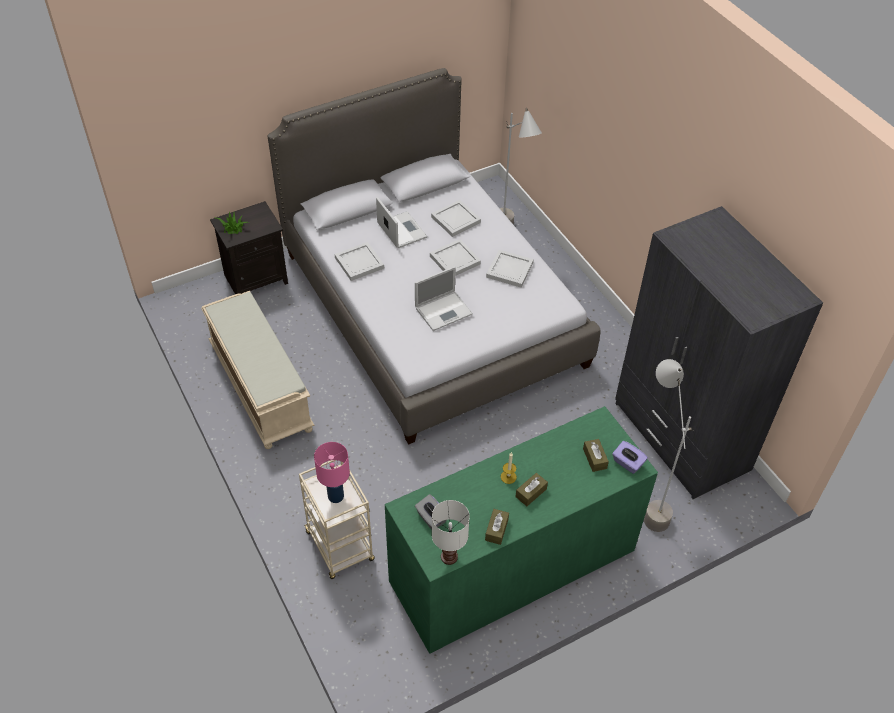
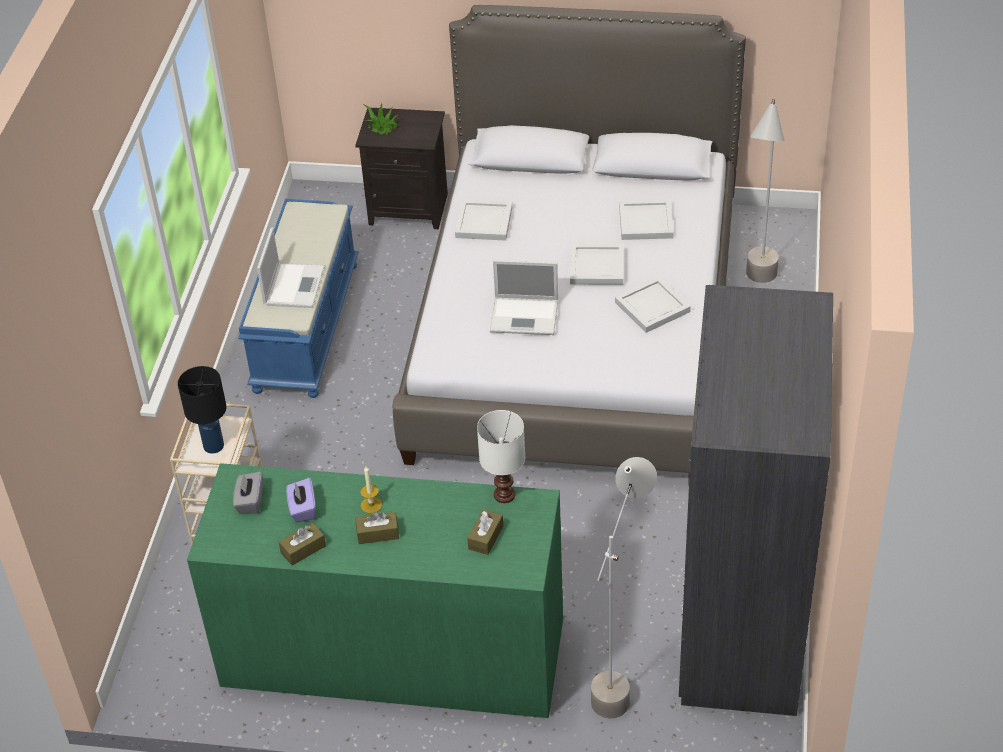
camera: 40 degrees right, 5 degrees down
(259, 387) = (305, 325): beige bench -> blue bench
(336, 496) = (214, 445): pink table lamp -> black table lamp
(401, 230) = (568, 206): laptop -> laptop (294, 285)
(450, 557) = (229, 548): white table lamp -> white table lamp (505, 495)
(627, 463) = (518, 562): purple tissue box -> purple tissue box (303, 509)

